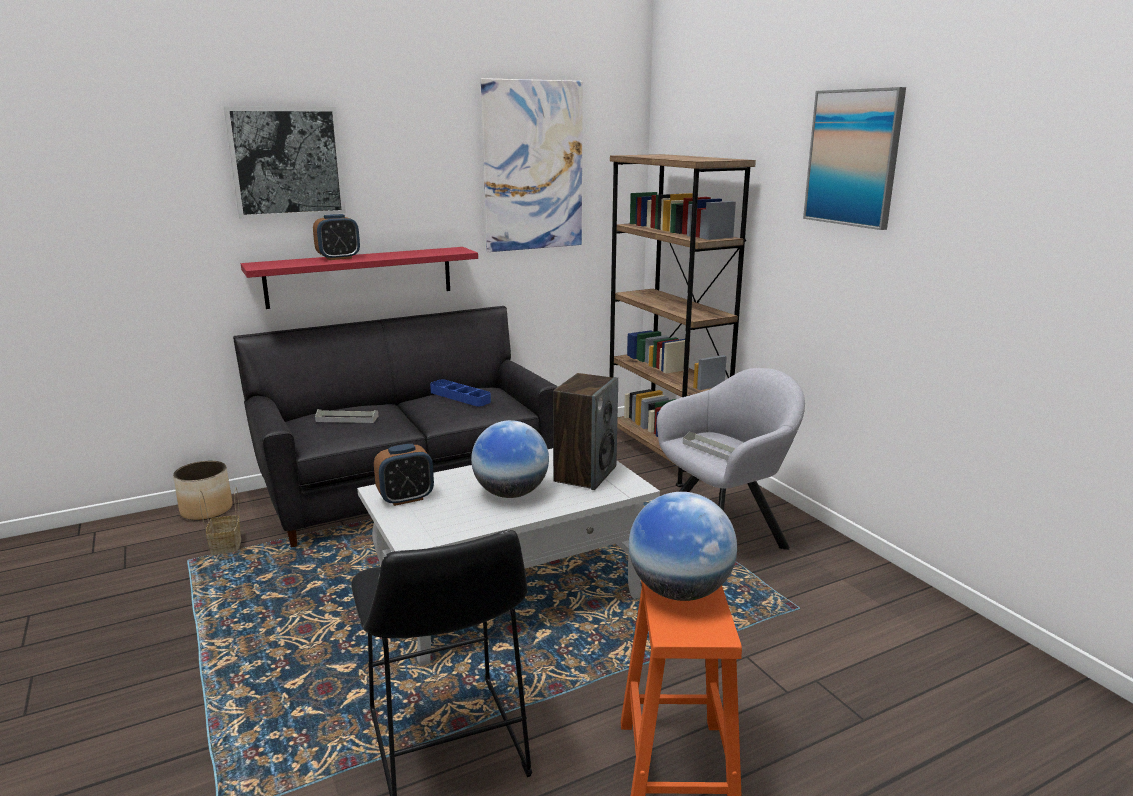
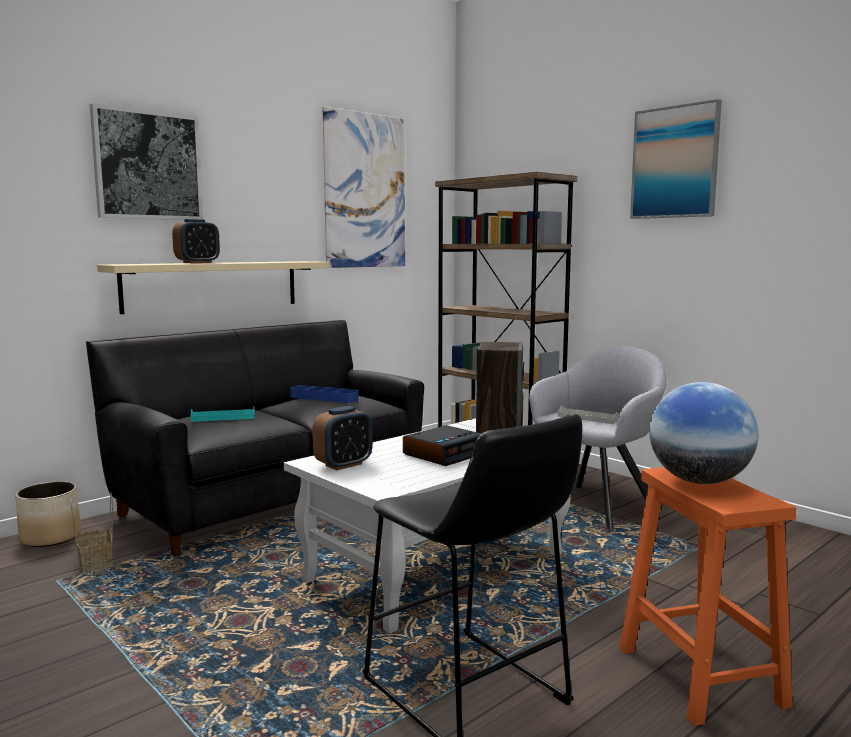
camera: 15 degrees left, 10 degrees down
(347, 419) = (223, 418): grey tray -> turquoise tray
(360, 277) = (213, 285): red shelf -> beige shelf
(511, 493) = (444, 454): globe -> alarm clock

